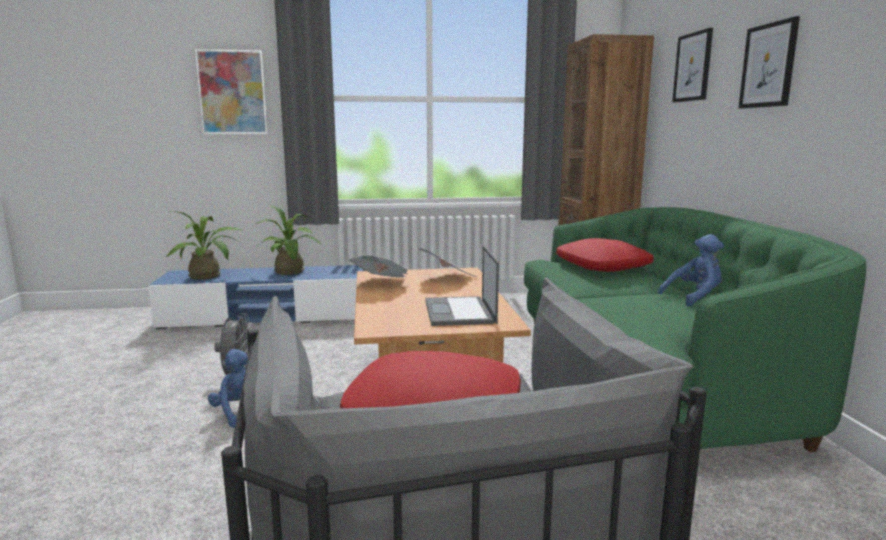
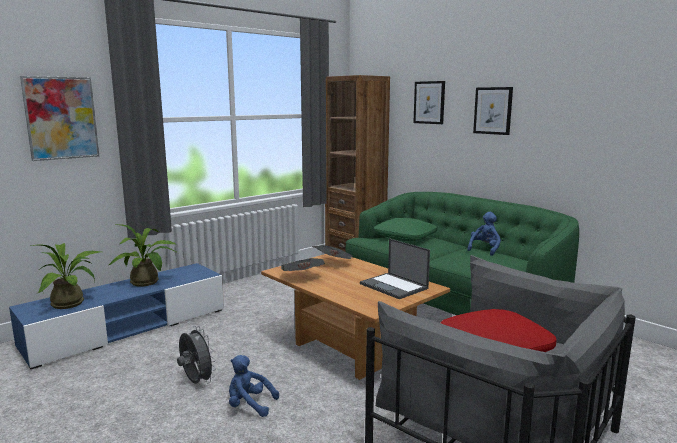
camera: 35 degrees left, 0 degrees up
(603, 267) = (405, 237): red pillow -> green pillow

